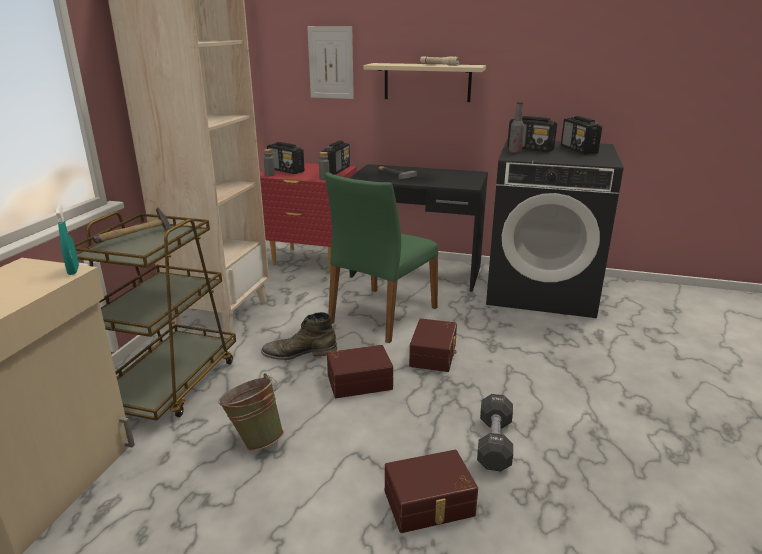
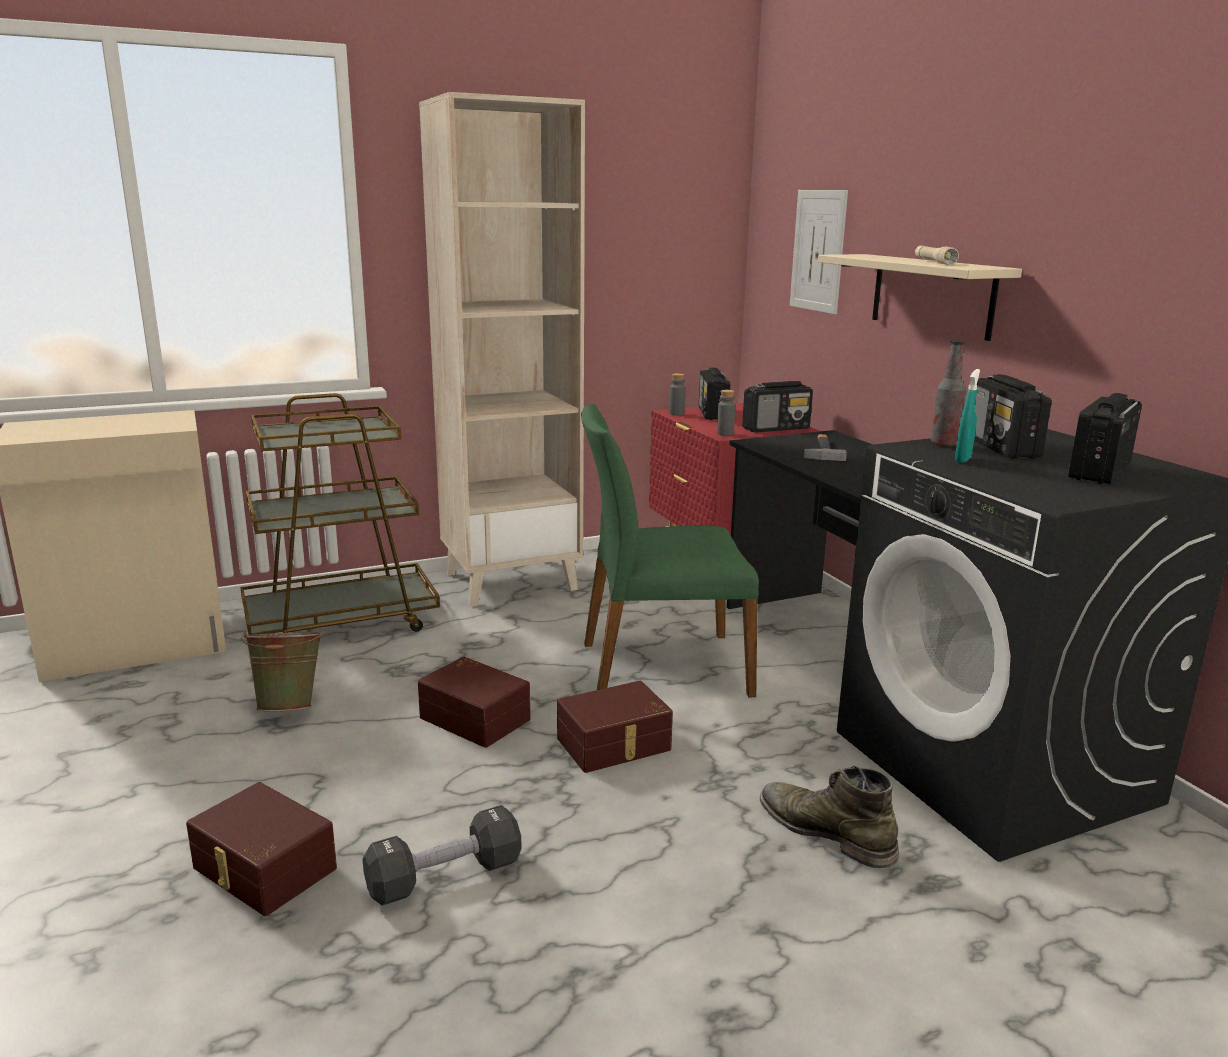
camera: 50 degrees right, 5 degrees down
(73, 270) = (178, 427): turquoise spray bottle -> turquoise spray bottle (963, 459)
(136, 237) = (331, 426): hammer -> none
(299, 352) = (490, 656): green boot -> green boot (825, 831)

